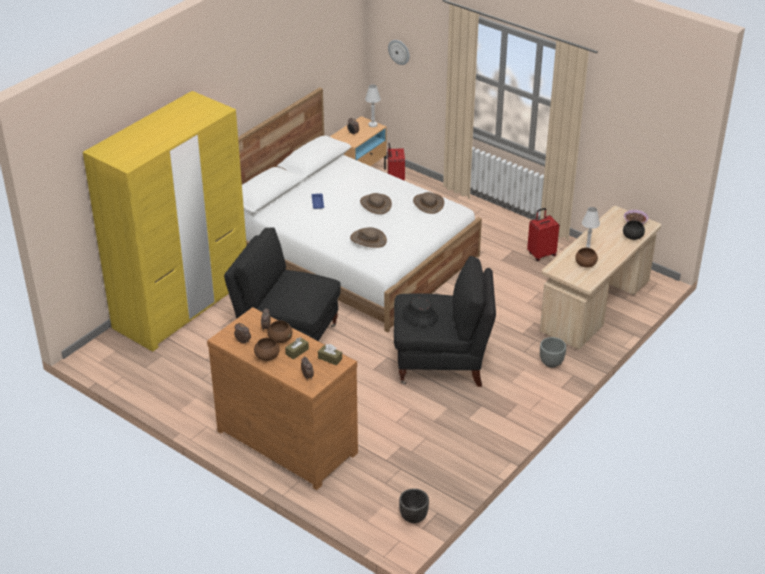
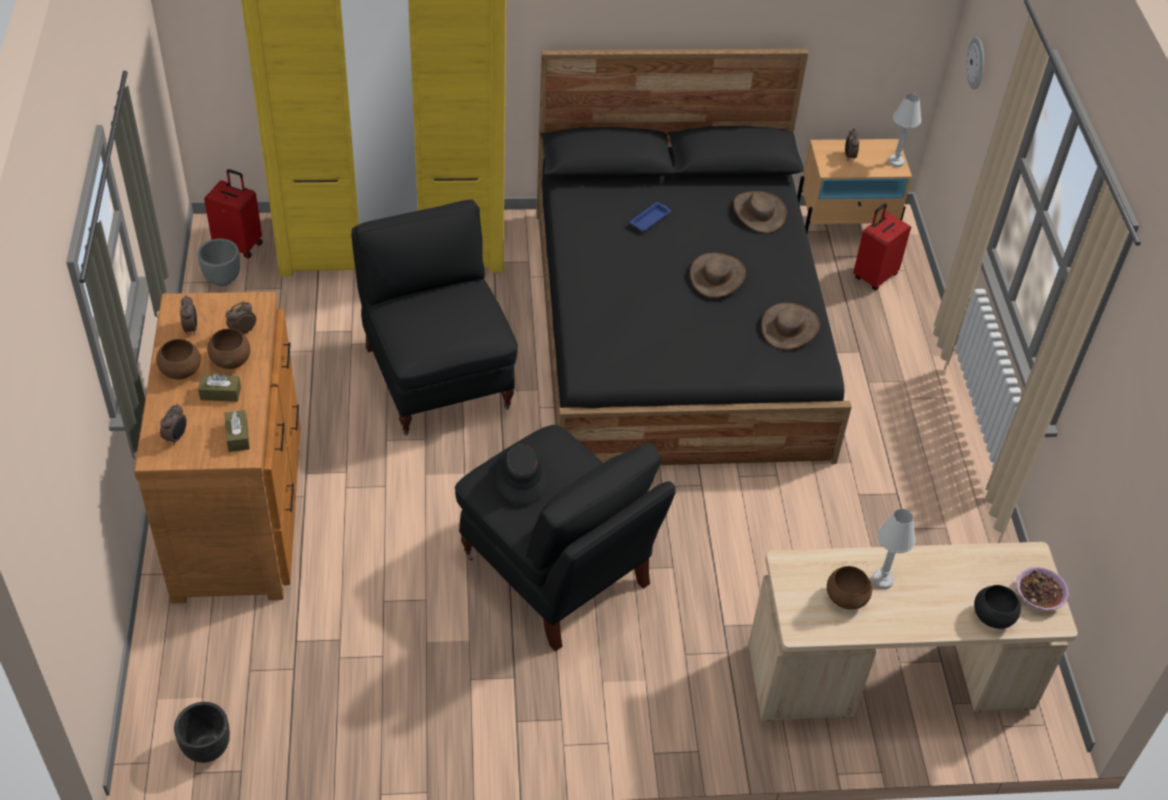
camera: 45 degrees right, 10 degrees up
(352, 253) = (677, 329): white bed -> black bed
(368, 239) = (626, 317): brown hat -> brown hat (759, 212)
(541, 254) = (930, 532): red suitcase -> red suitcase (239, 244)
(551, 363) = (695, 705): grey planter -> grey planter (222, 279)

